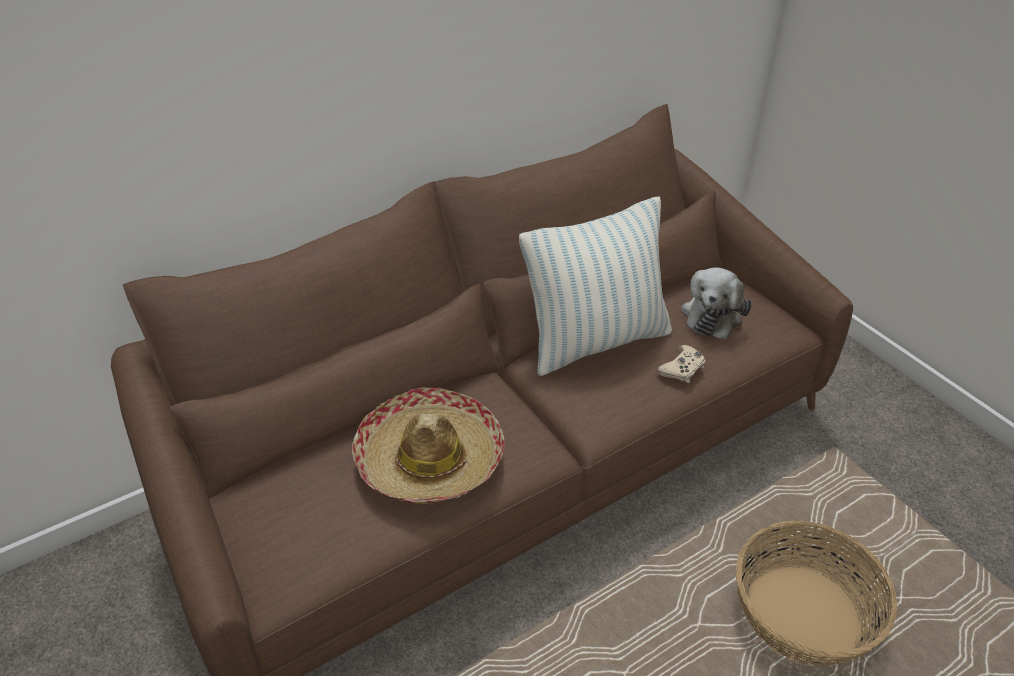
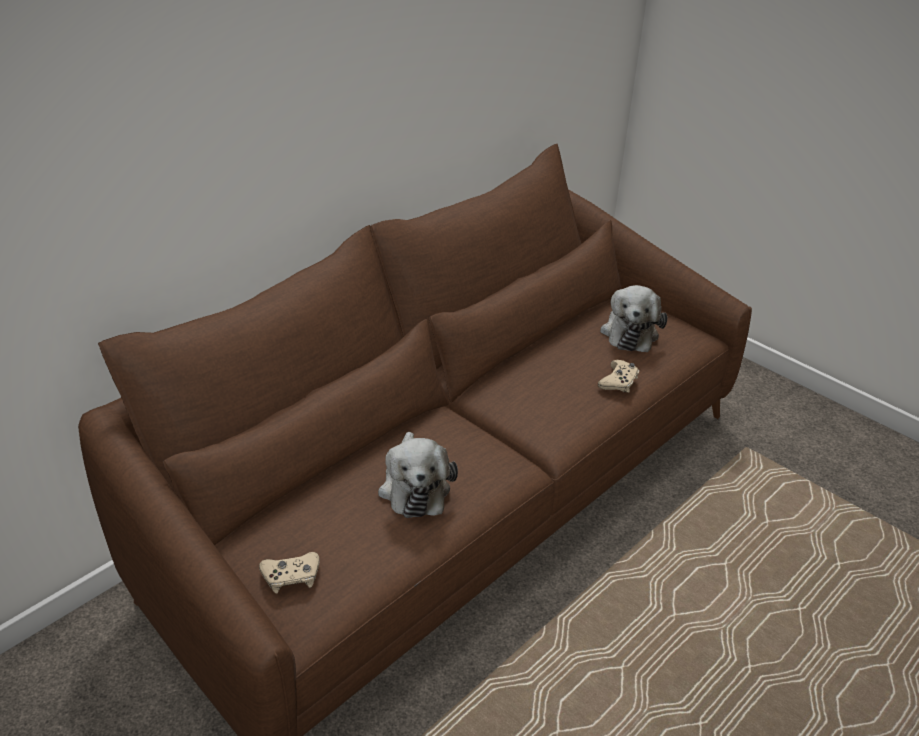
camera: 15 degrees left, 5 degrees down
(278, 537) = (291, 577): none -> beige game controller
(430, 459) = (414, 487): hat -> plush toy
(596, 341) = (532, 367): pillow -> none
(804, 614) = (762, 591): basket -> none

